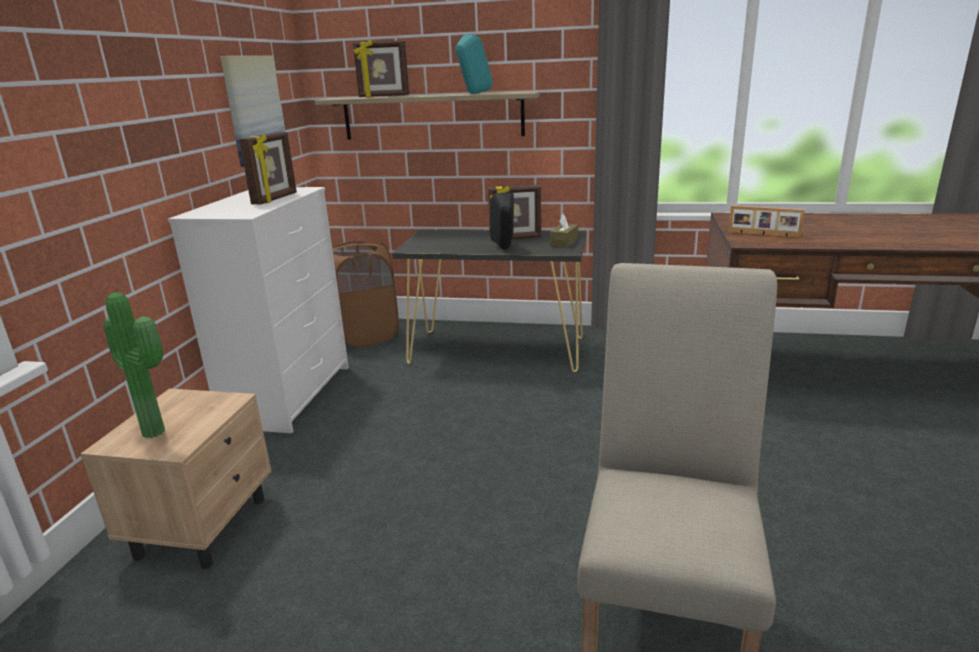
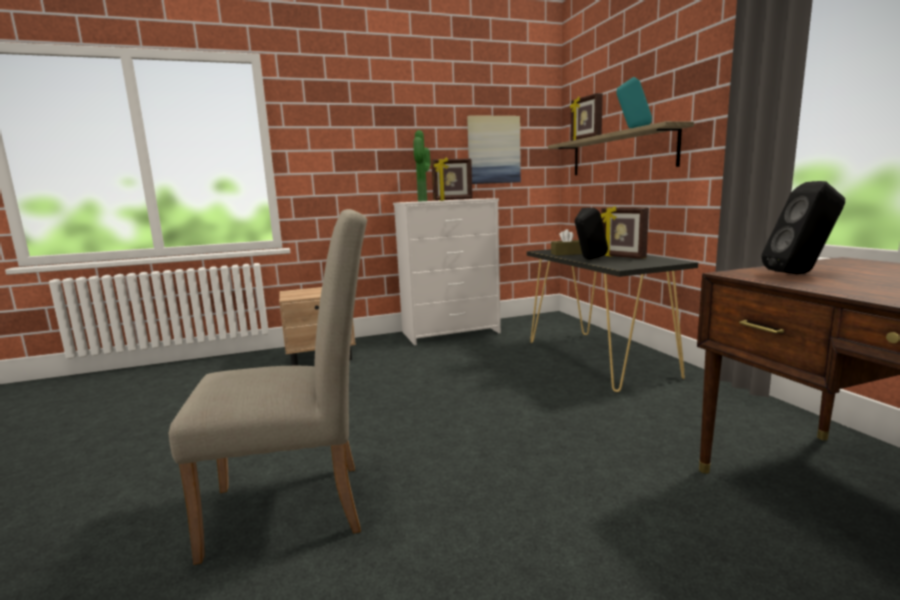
camera: 60 degrees right, 10 degrees down
(157, 430) = (304, 292): potted plant -> potted plant (424, 201)
(366, 336) = (547, 323): brown laundry basket -> none
(564, 242) = (644, 263): brown tissue box -> brown tissue box (567, 253)
(763, 234) = (800, 273): picture frame -> black speaker

